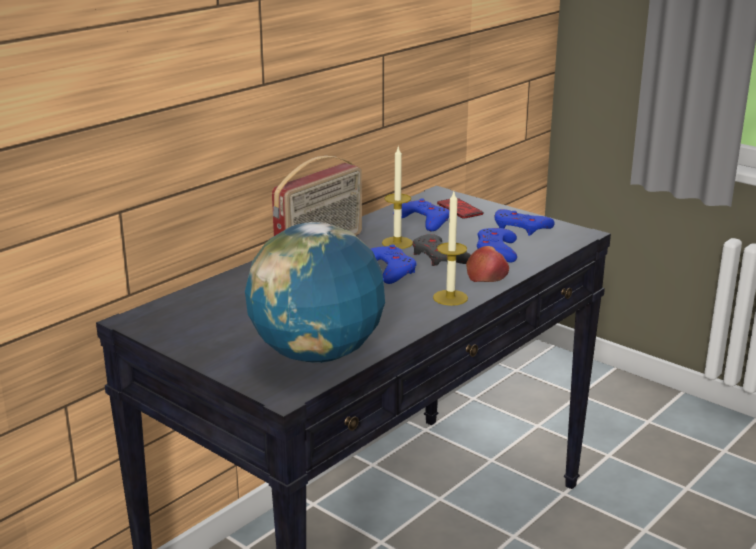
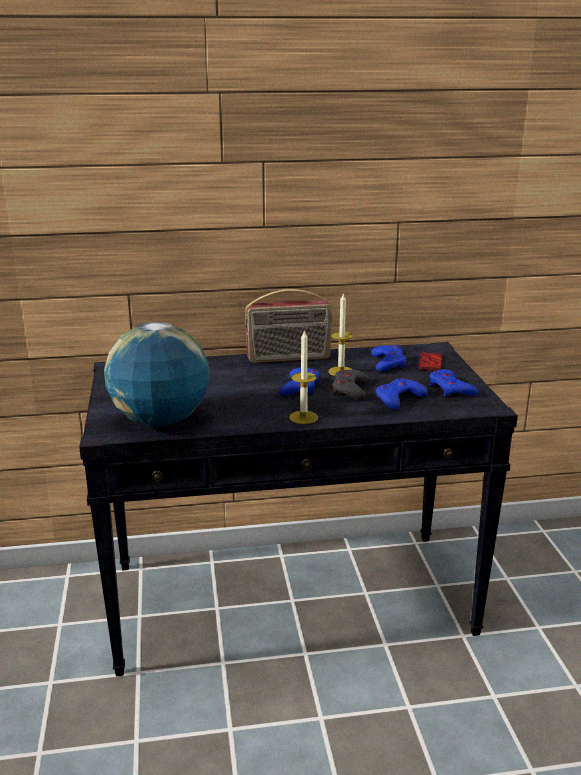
camera: 40 degrees right, 0 degrees up
(487, 275) = (358, 412): apple -> none

